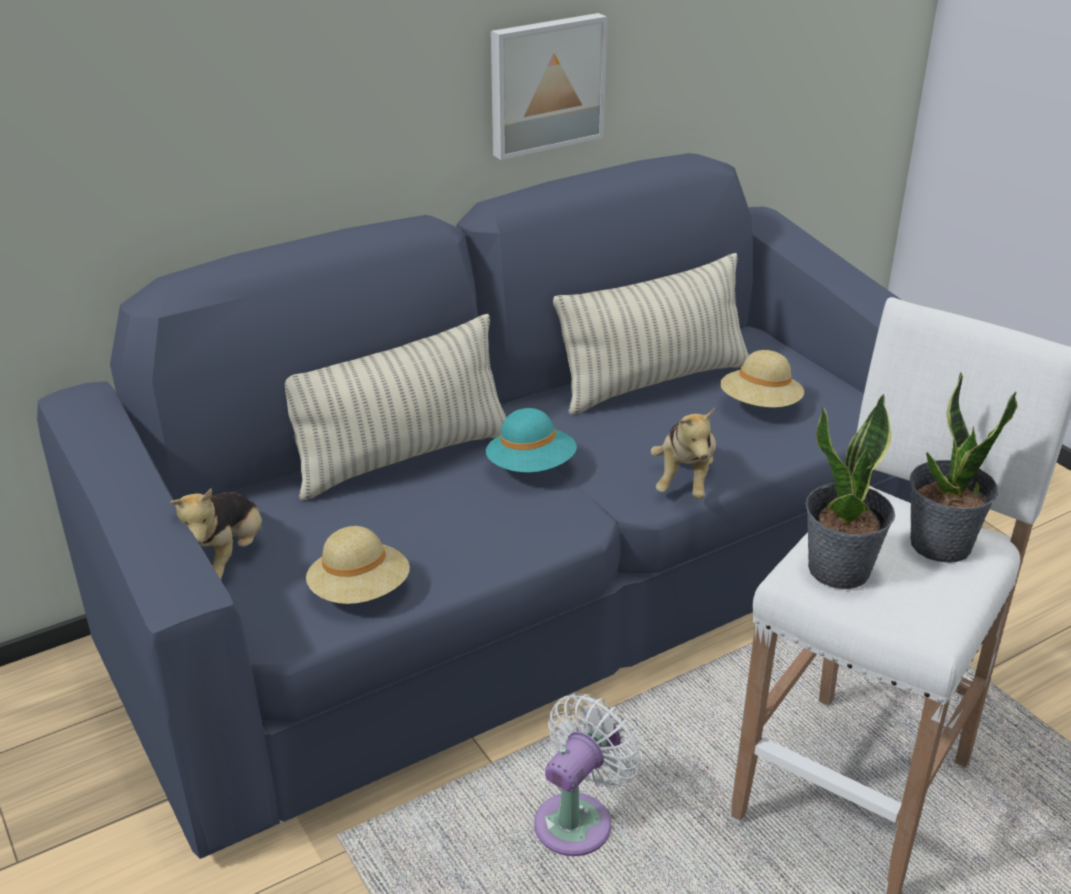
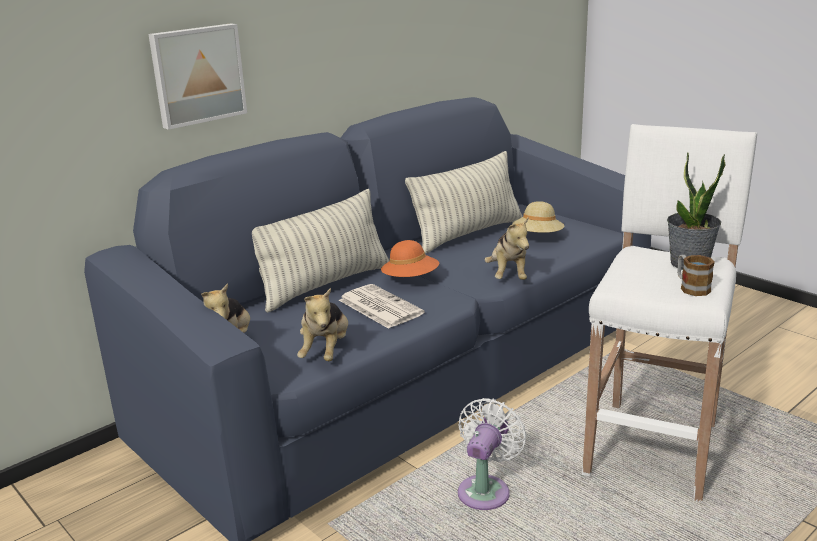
camera: 10 degrees left, 10 degrees down
(360, 592) = (326, 351): beige hat -> plush toy
(465, 516) = (379, 307): none -> newspaper
(531, 467) = (410, 279): turquoise hat -> orange hat
(545, 84) = (382, 53): picture -> picture (197, 75)
(840, 570) = (638, 280): potted plant -> none
(919, 600) = (691, 287): none -> mug

